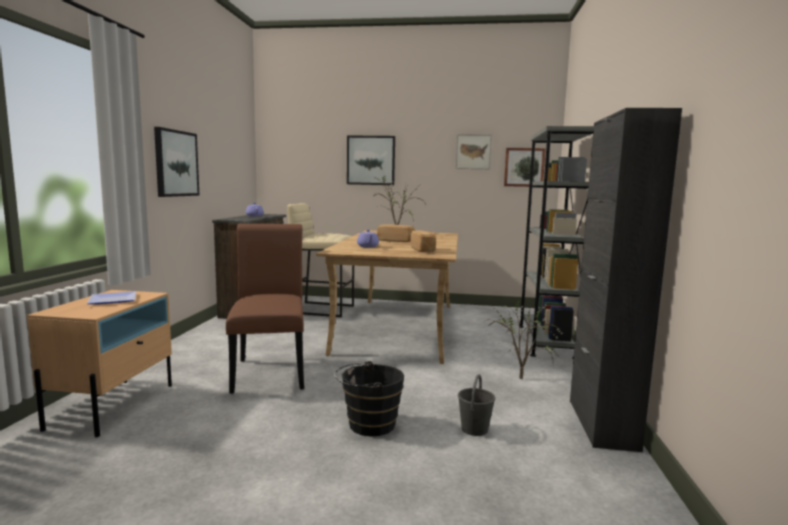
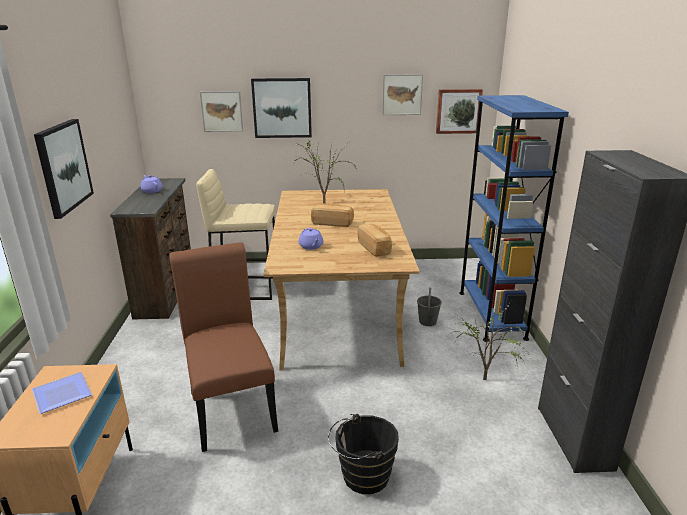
camera: 10 degrees left, 15 degrees up
(322, 162) = (221, 111): none -> picture
(474, 429) = (464, 465): grey bucket -> grey bucket (427, 321)
(545, 341) = (491, 314): grey bookcase -> blue bookcase

